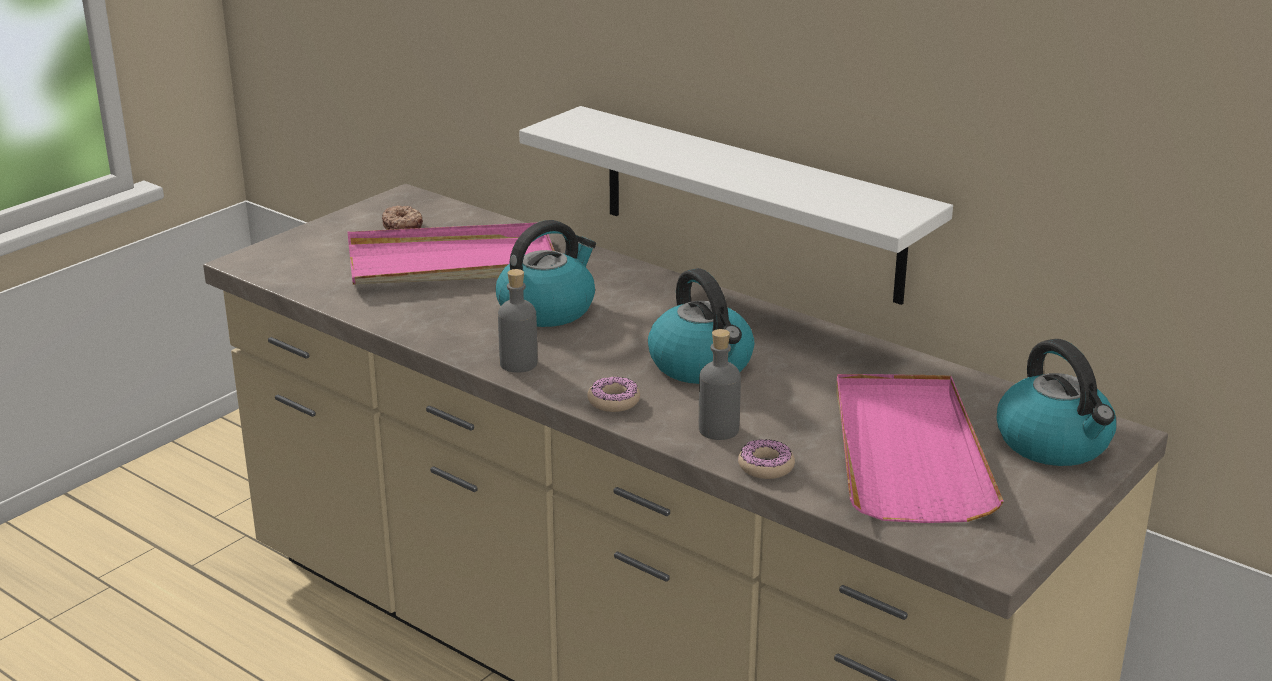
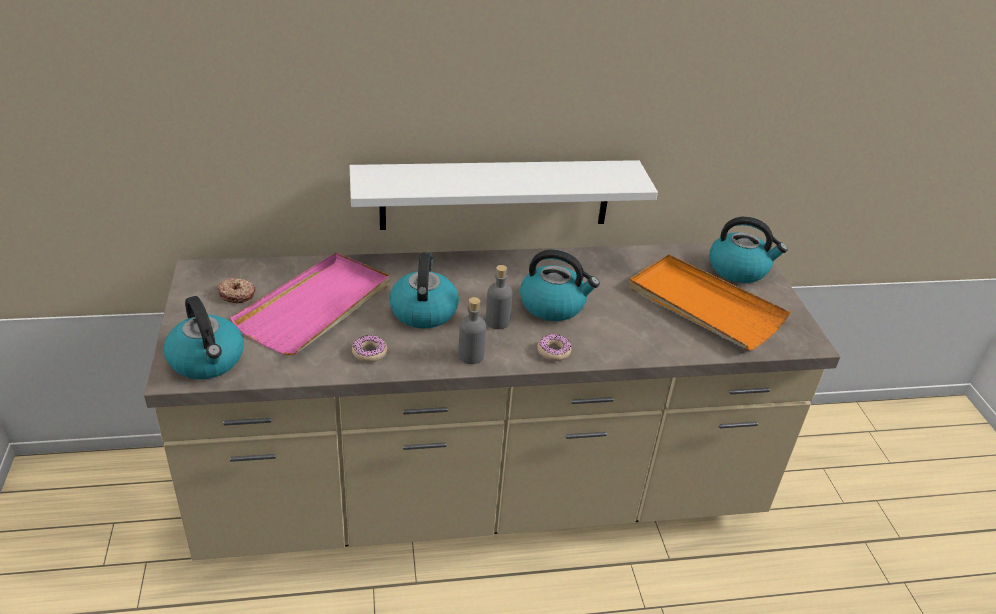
camera: 50 degrees left, 10 degrees up
(288, 262) = (207, 360): none -> kettle
(718, 429) = (621, 340): grey bottle -> grey bottle (497, 321)
(766, 466) = (672, 348): donut -> donut (369, 353)
(907, 452) = (704, 306): pink tray -> orange tray

